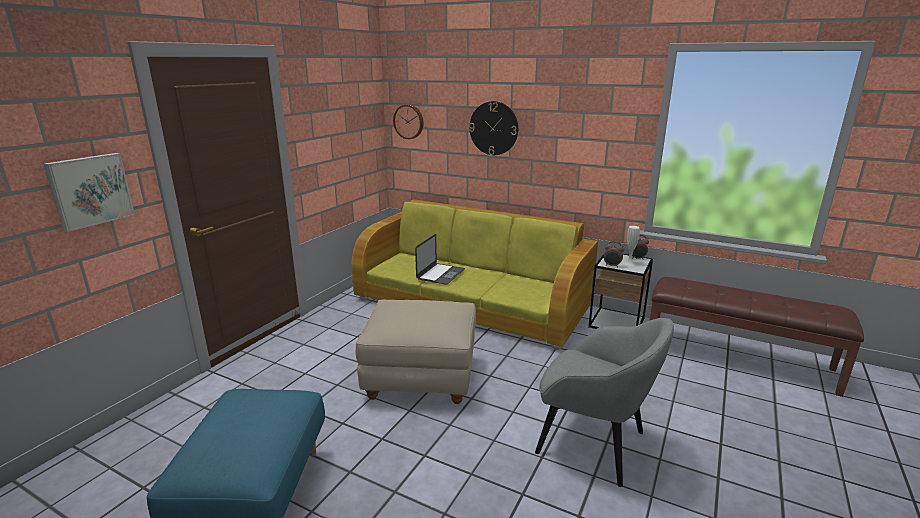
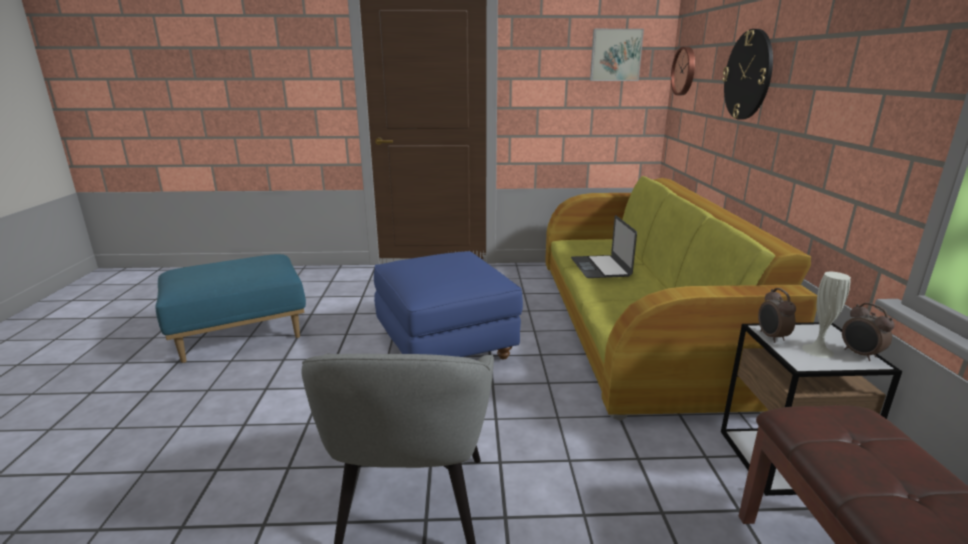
camera: 60 degrees right, 0 degrees up
(90, 190) = (301, 86): picture -> picture (615, 55)
(421, 378) = (446, 346): beige ottoman -> blue ottoman
(440, 274) = (600, 267): laptop -> laptop turned 90 degrees clockwise

